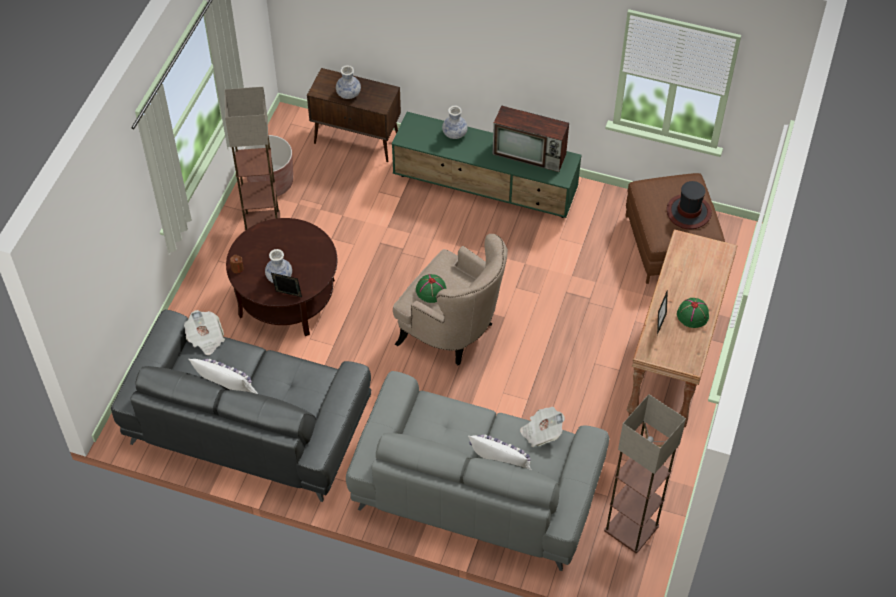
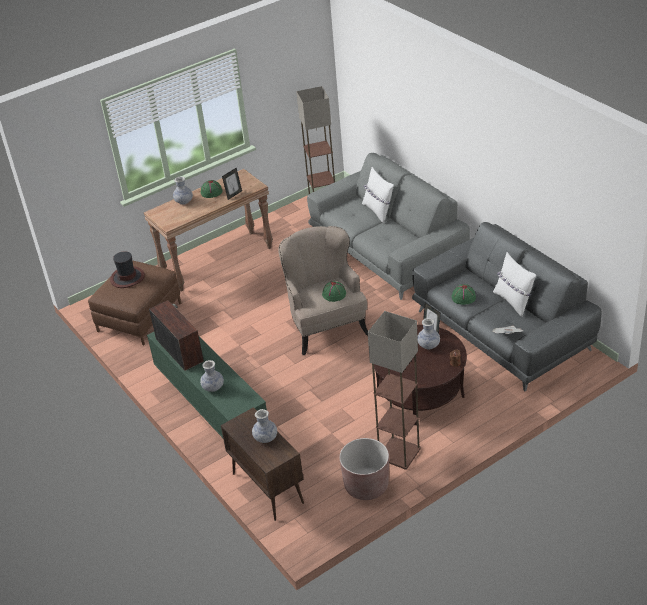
camera: 140 degrees left, 15 degrees down
(288, 370) = (463, 297): none -> green hat
(541, 432) = (339, 216): newspaper -> none
(709, 283) = (184, 201): none -> vase

